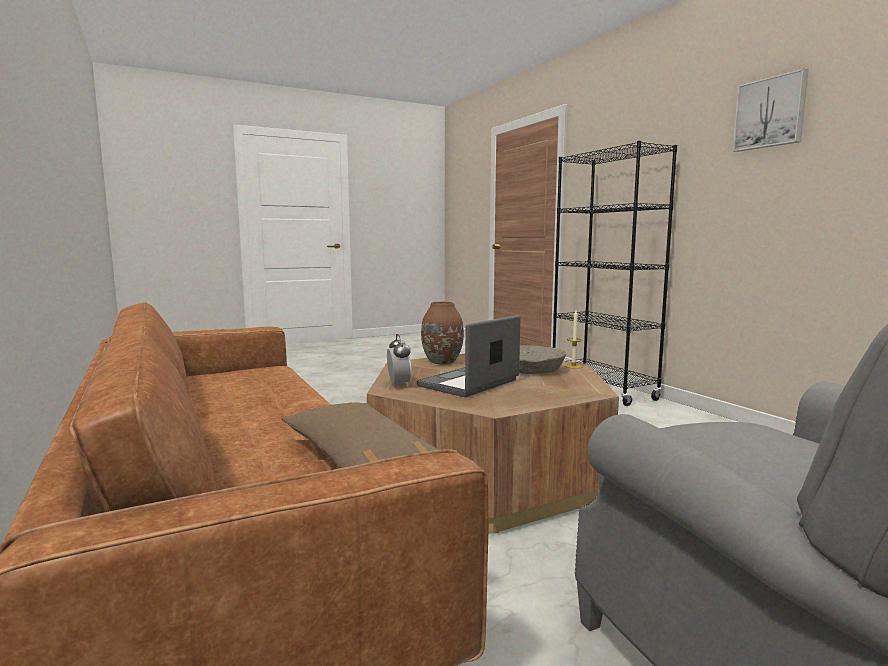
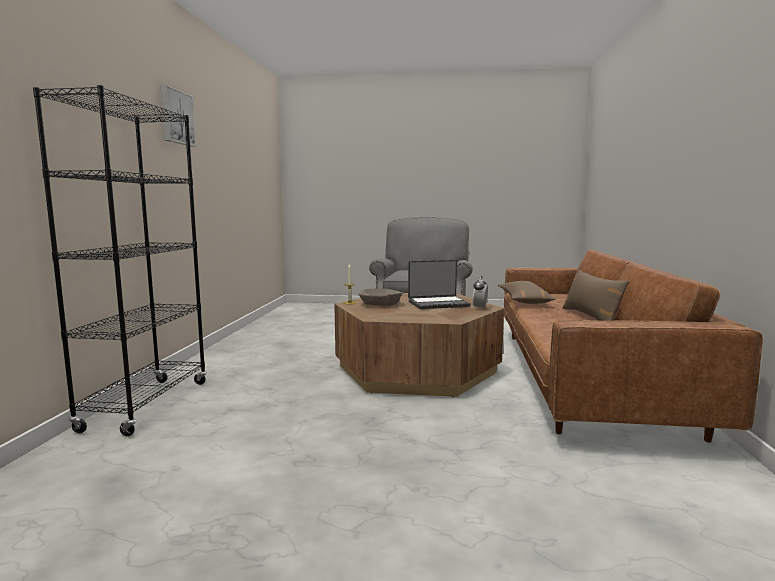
camera: 145 degrees left, 0 degrees up
(217, 428) = (591, 318): none -> brown pillow
(441, 361) = (421, 317): brown vase -> none

